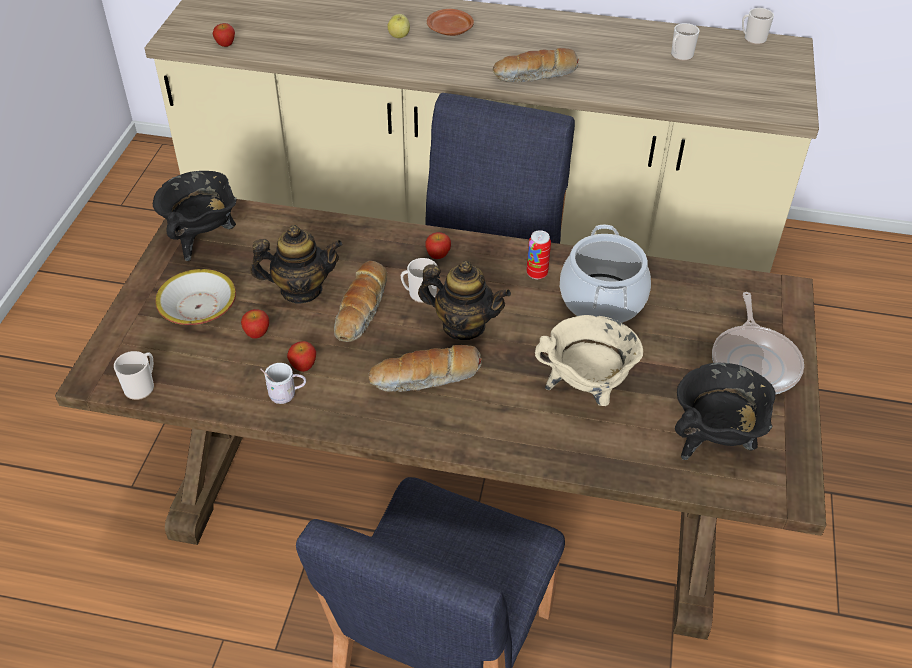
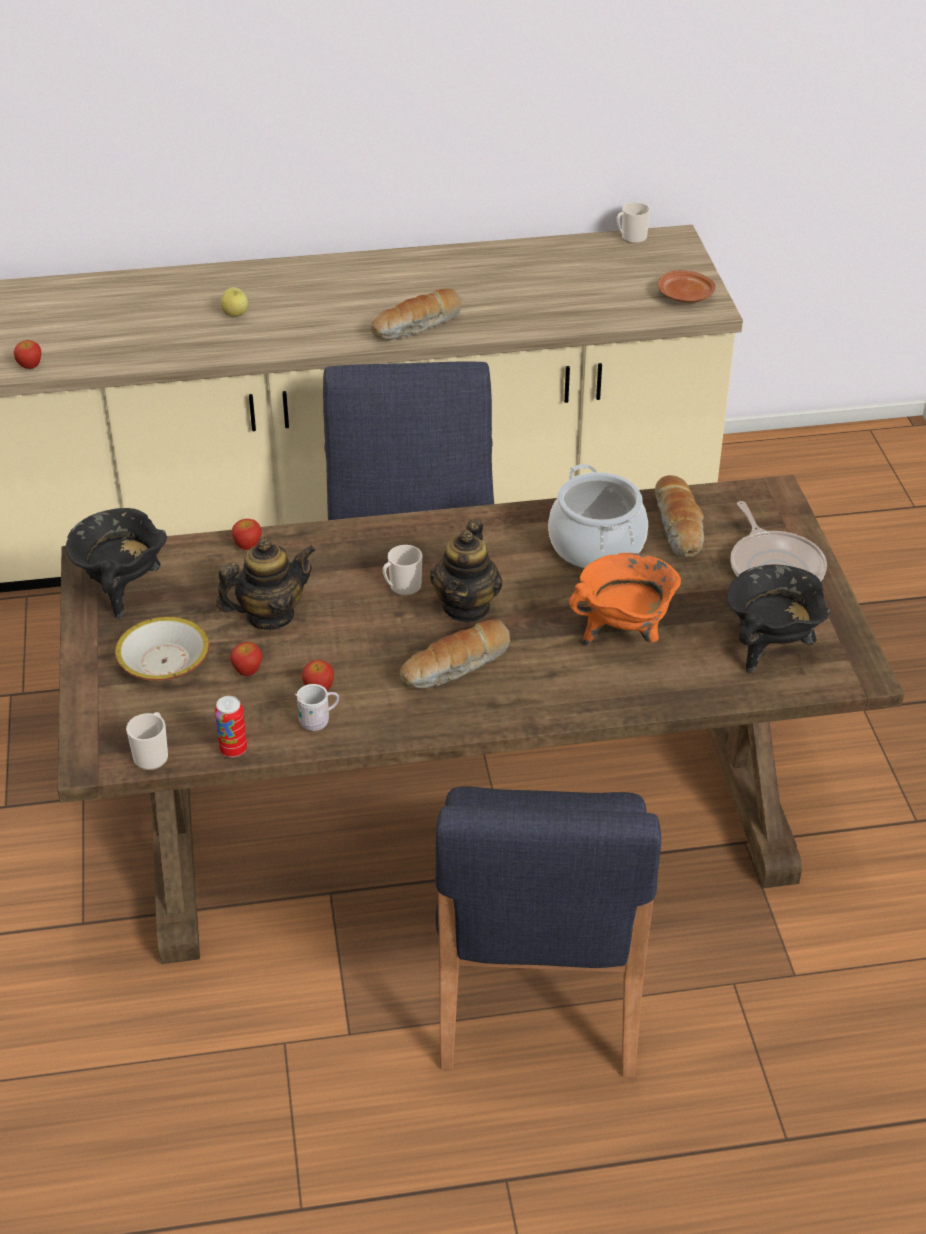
camera: 20 degrees left, 5 degrees down
(362, 310) = (350, 619): bread -> bread (680, 527)
(438, 255) = (399, 543): apple -> apple (248, 545)
(450, 30) = (291, 295): brown plate -> brown plate (685, 296)
(463, 326) = (467, 607): teapot -> teapot turned 105 degrees clockwise
(537, 273) = (515, 537): can -> can (233, 750)
(586, 389) = (624, 634): beige cooking pot -> orange cooking pot
(680, 56) = (563, 272): mug -> none

